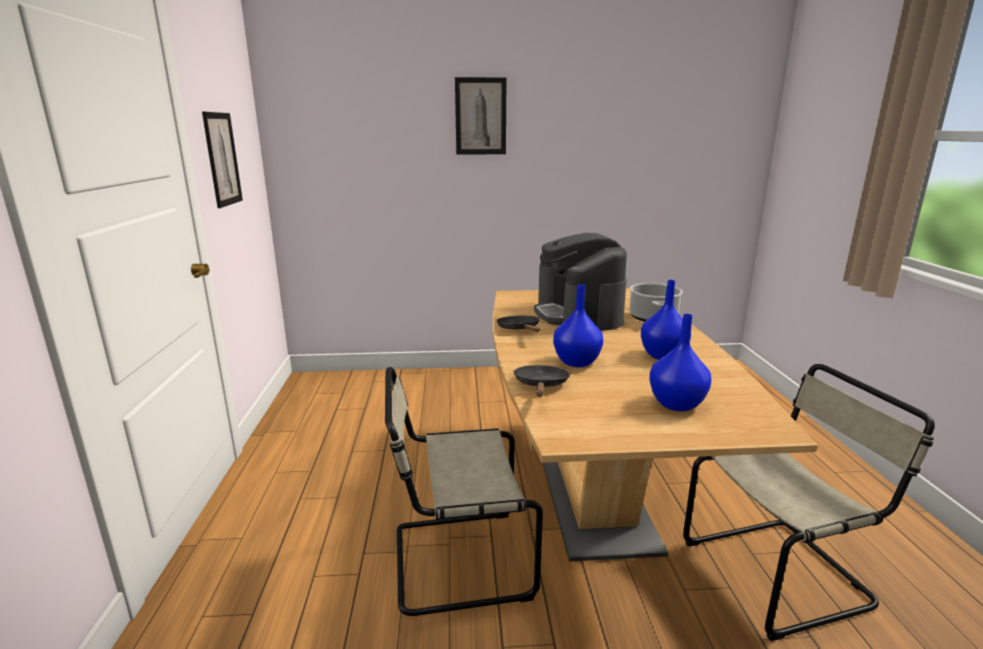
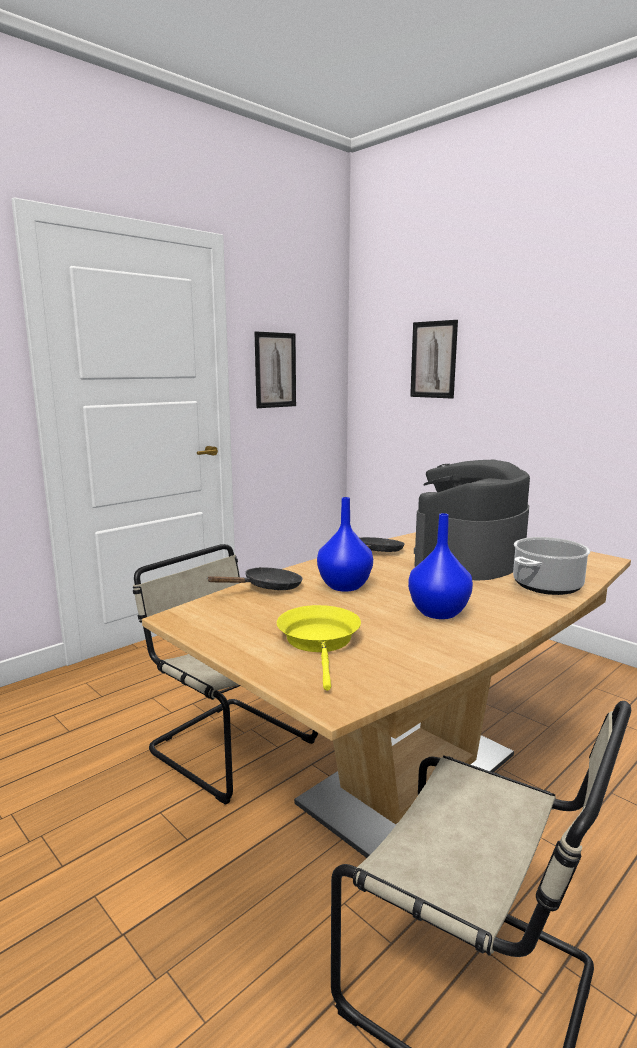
camera: 50 degrees right, 5 degrees down
(480, 116) = (535, 328): picture -> picture (433, 359)
(675, 403) = (320, 642): blue vase -> yellow frying pan

